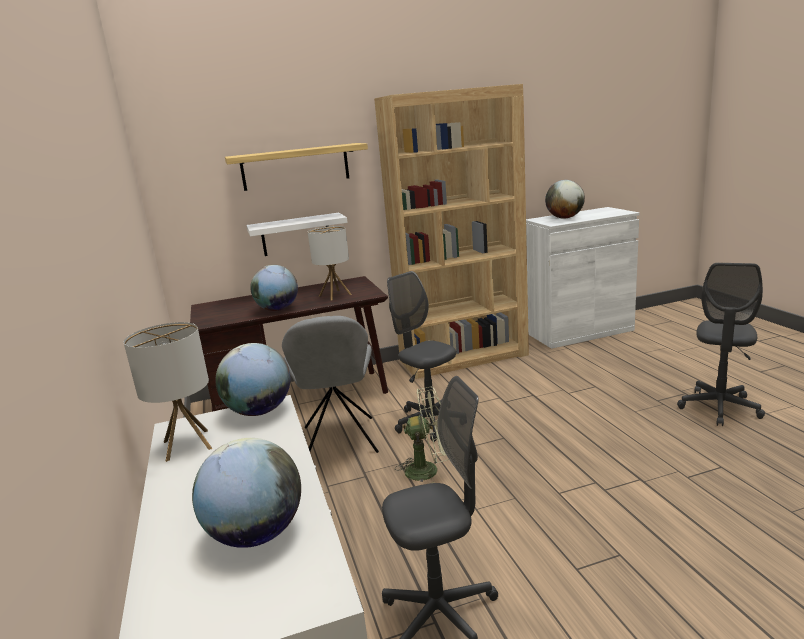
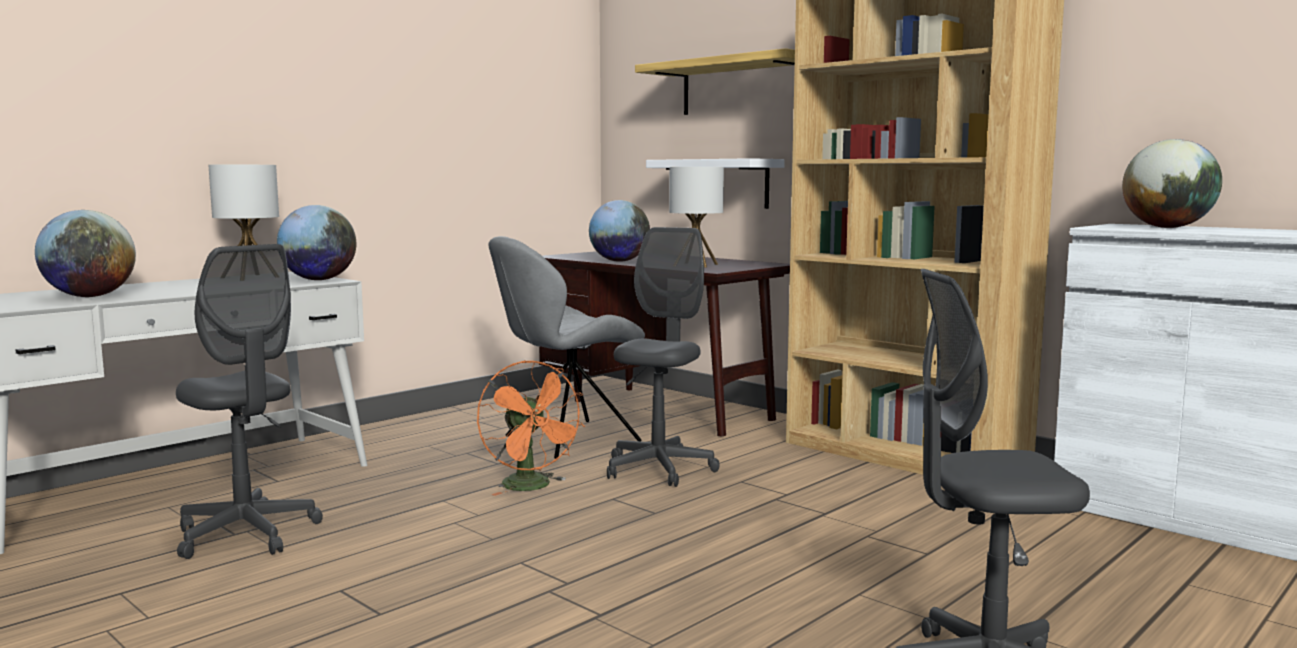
camera: 60 degrees right, 10 degrees down
(429, 470) = (532, 487): green fan -> orange fan

